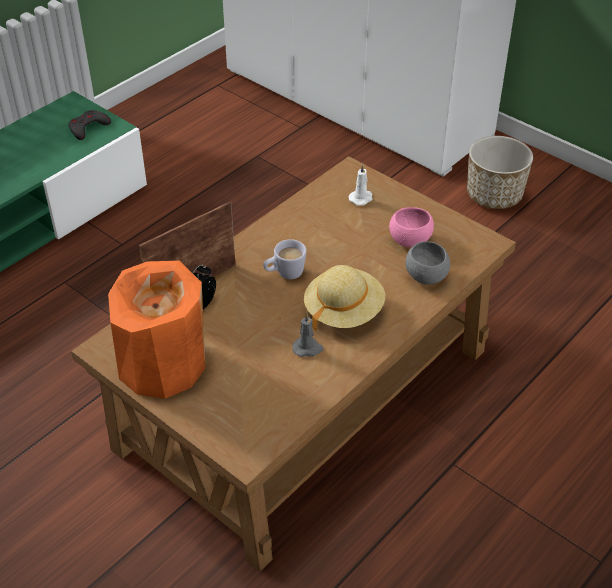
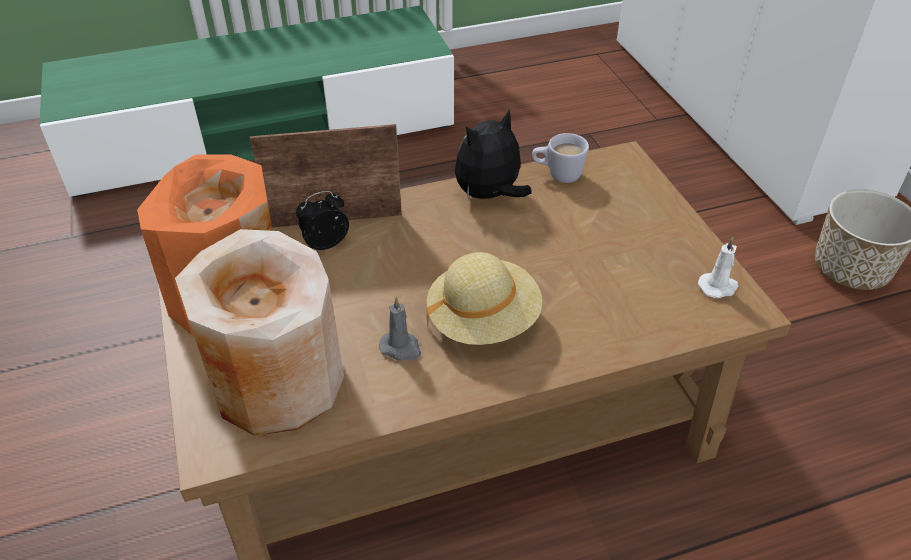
camera: 30 degrees right, 0 degrees up
(88, 128) = (405, 41): grey game controller -> none
(248, 401) = (276, 381): none -> beige vase
(283, 229) = (489, 195): none -> plush toy
(284, 274) = (448, 246): white mug -> white mug (557, 175)
(361, 198) = (614, 193): white candle -> white candle (718, 287)
(410, 241) = (638, 266): pink bowl -> none
(426, 277) = (625, 320): grey bowl -> none

